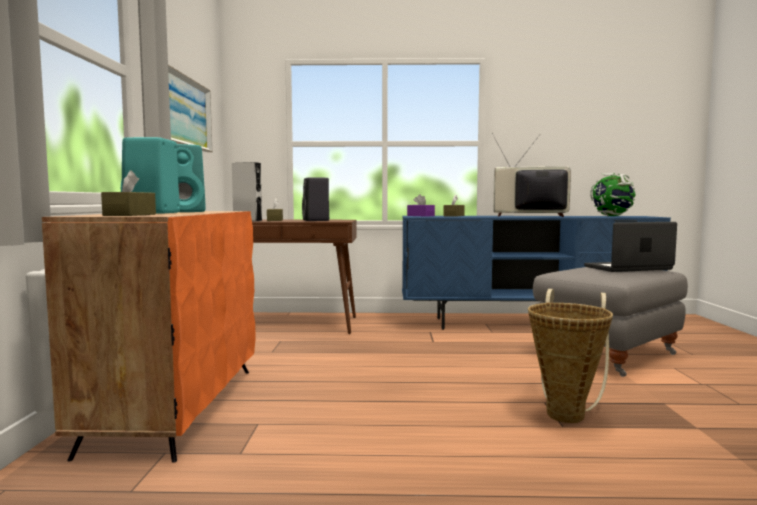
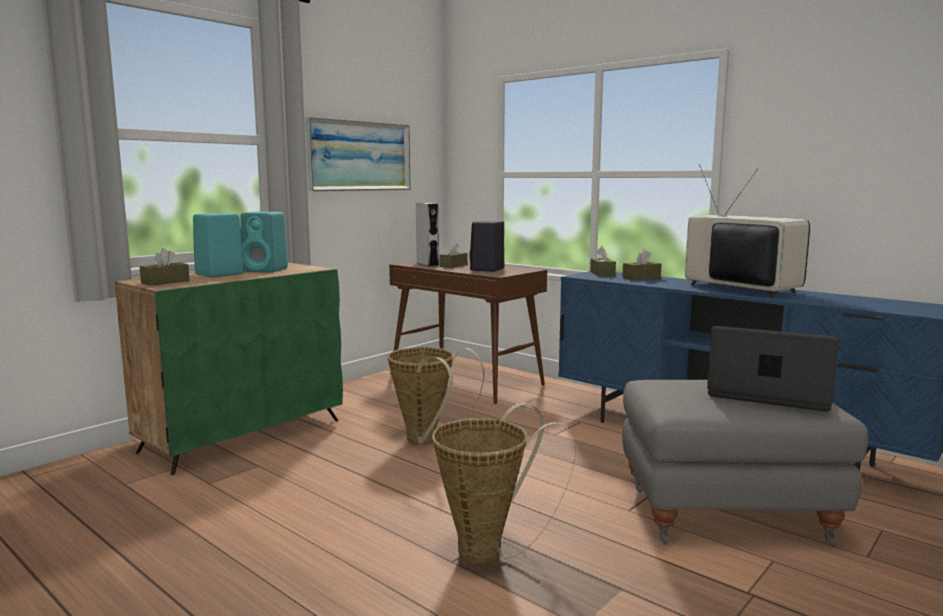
camera: 40 degrees right, 5 degrees up
(176, 407) = (244, 435): orange cabinet -> green cabinet
(362, 367) = (427, 442): none -> basket
(420, 216) = (602, 274): purple tissue box -> brown tissue box
(612, 216) = (870, 304): globe -> none

